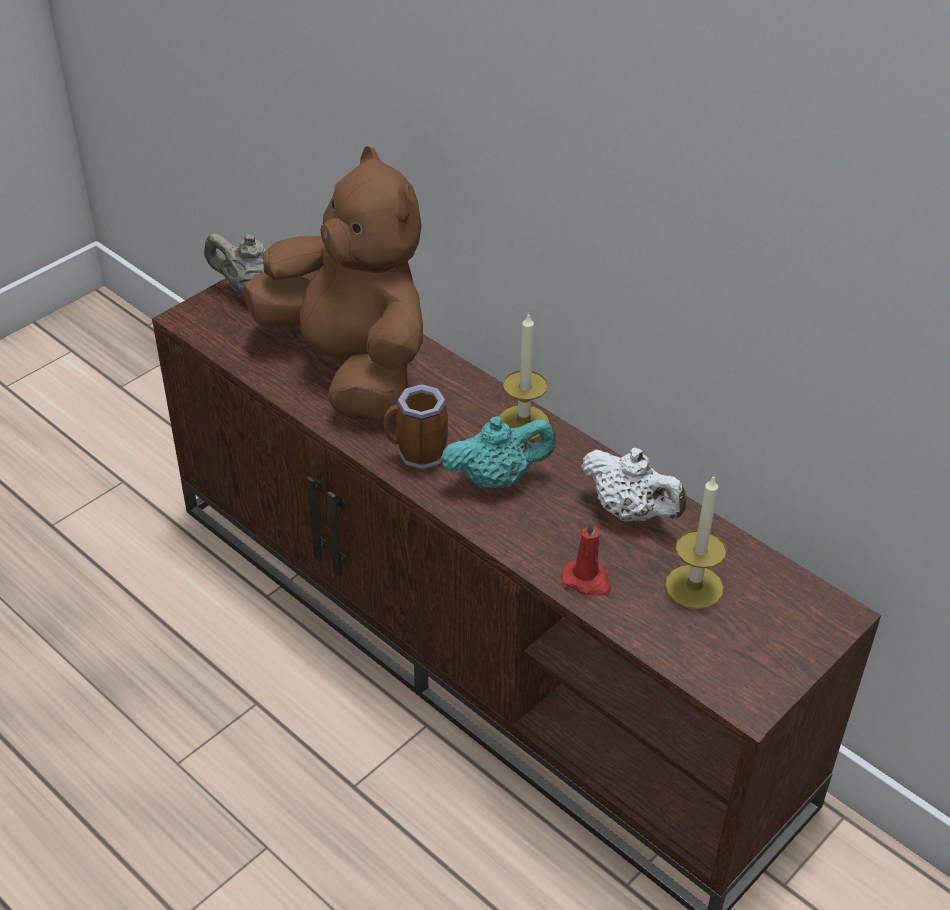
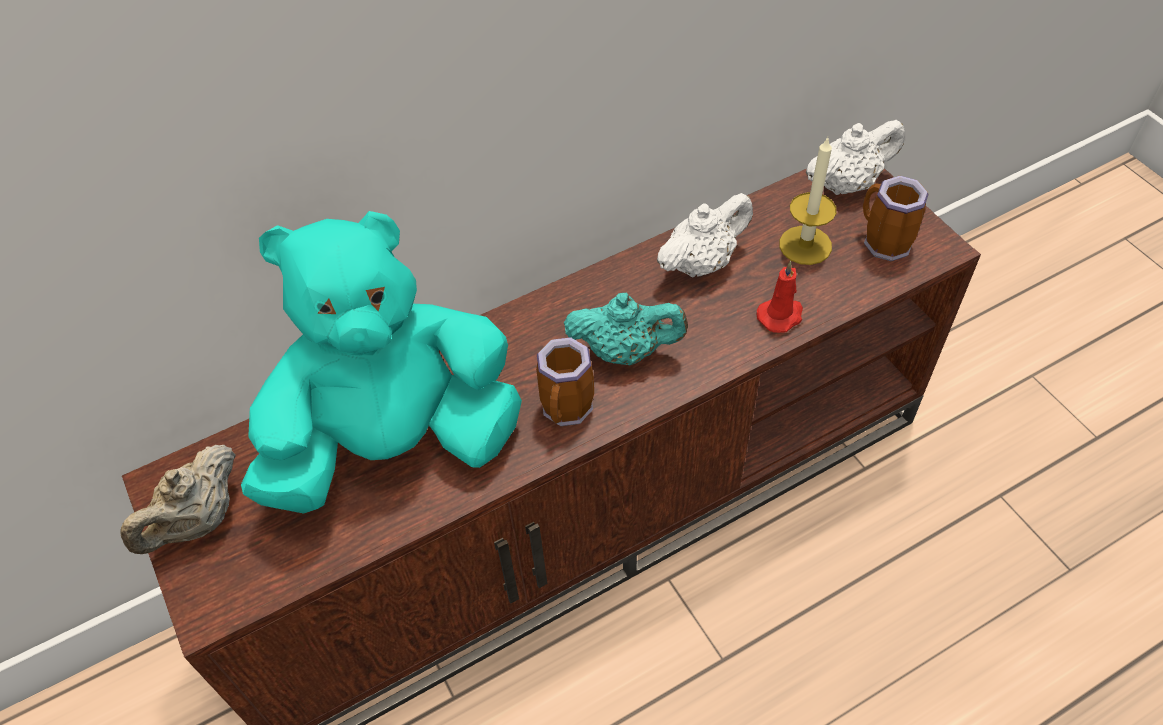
camera: 70 degrees left, 10 degrees up
(351, 367) = (395, 443): brown plush toy -> turquoise plush toy
(497, 479) = (625, 351): turquoise teapot -> turquoise teapot turned 90 degrees clockwise
(523, 423) = (551, 311): candle -> none
(729, 650) = (882, 243): none -> mug
(808, 611) = (847, 184): none -> white teapot

